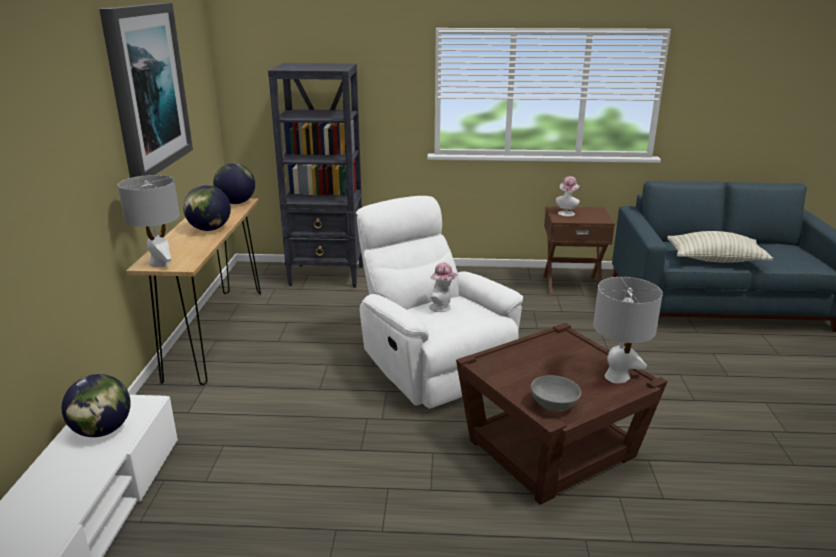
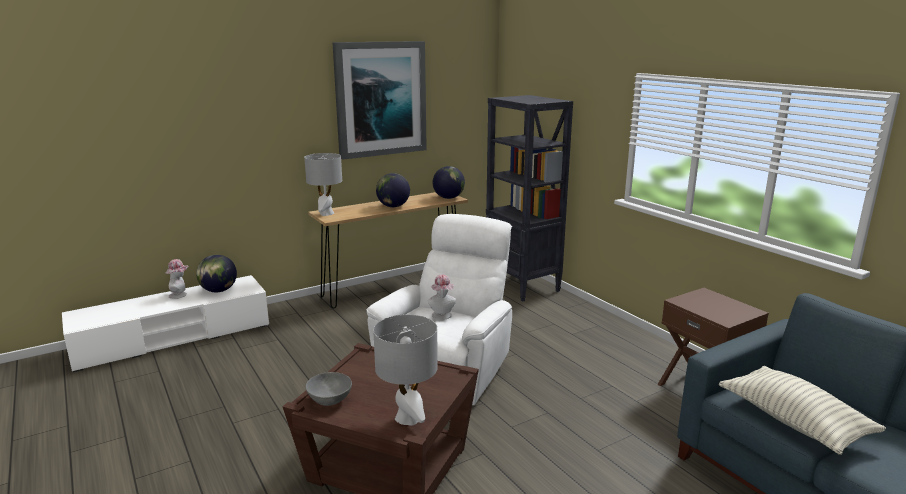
camera: 55 degrees right, 5 degrees down
(566, 213) = (706, 300): hat -> hat (180, 295)

